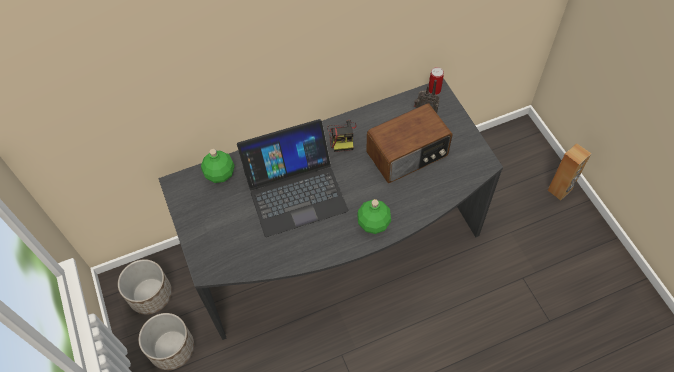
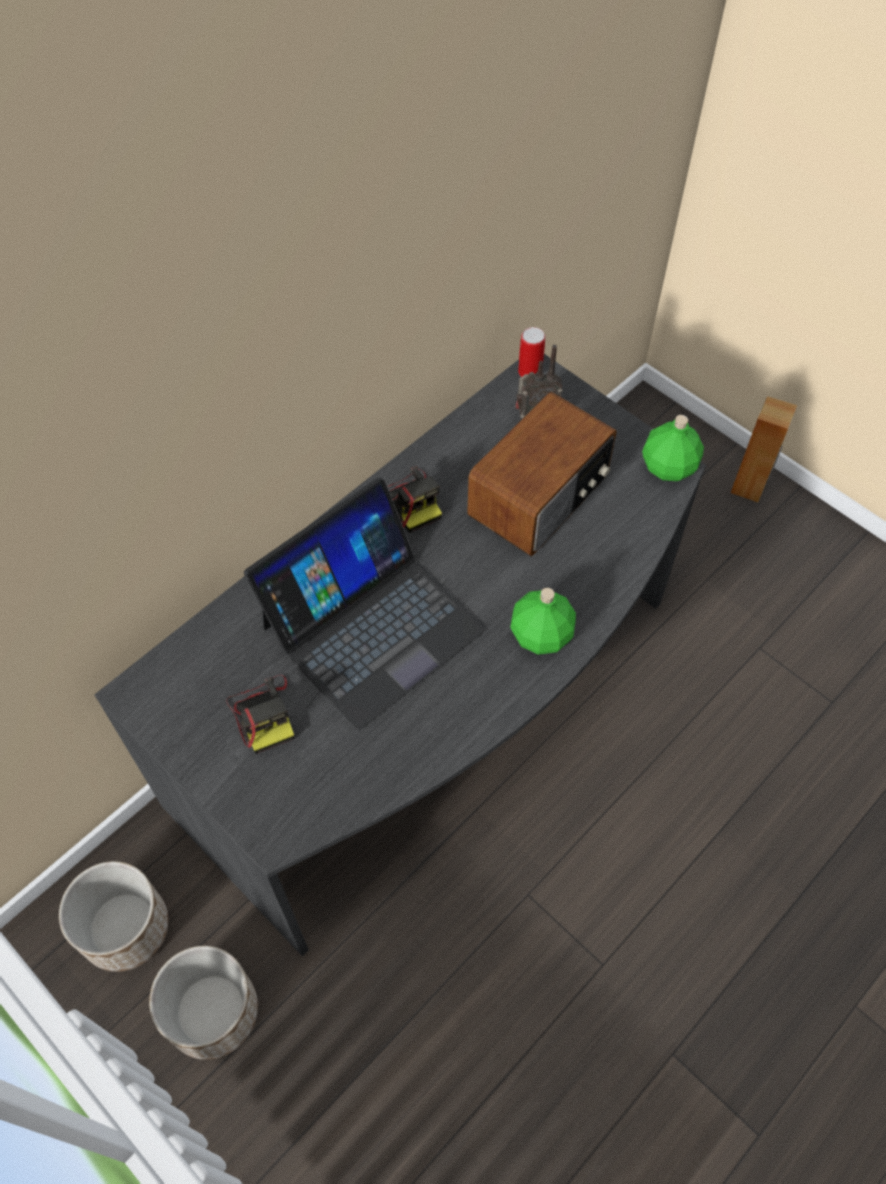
camera: 25 degrees left, 0 degrees up
(219, 174) = (213, 644): green bottle -> green bottle (667, 467)
(227, 214) = (264, 714): none -> camera

